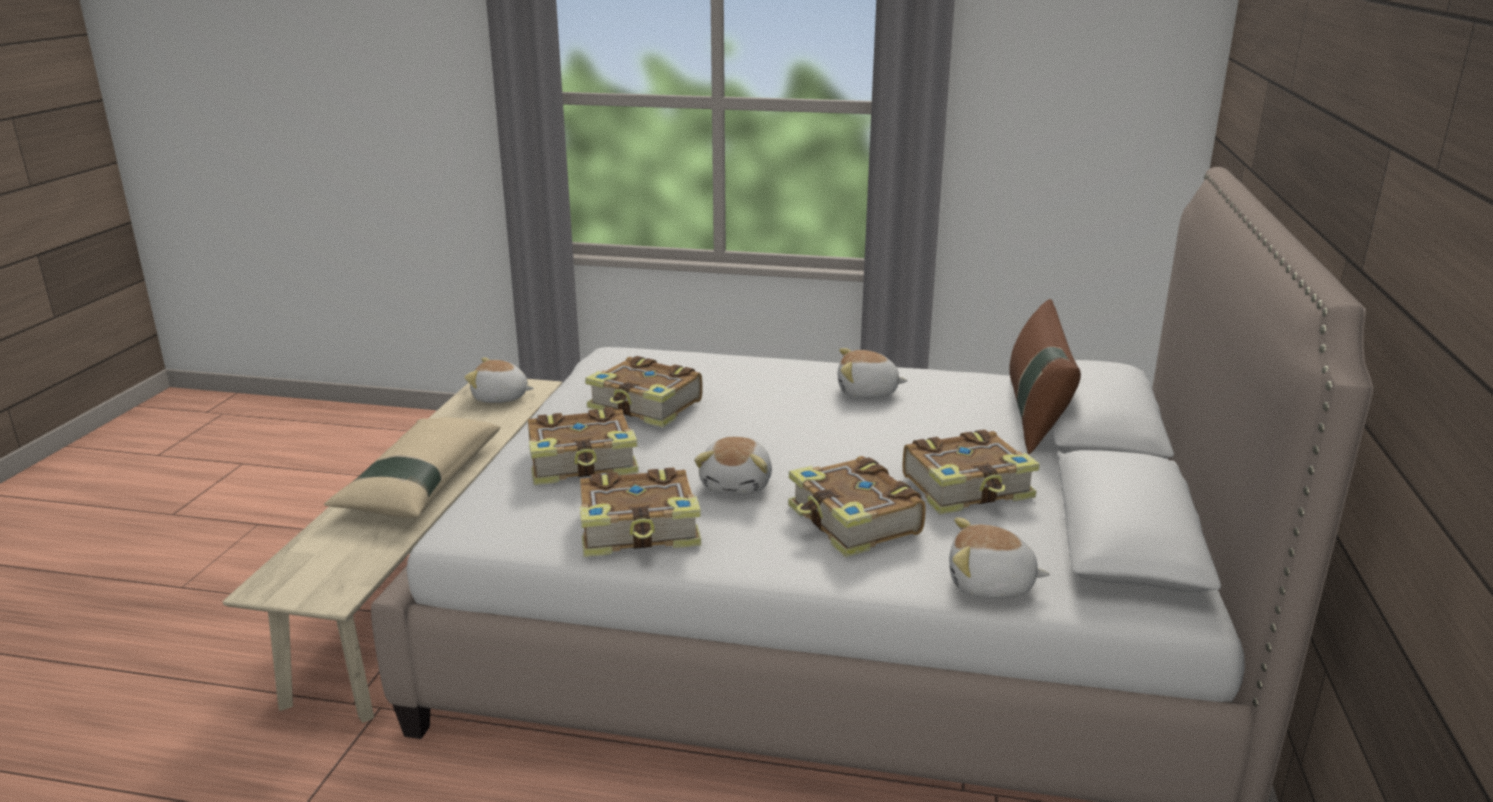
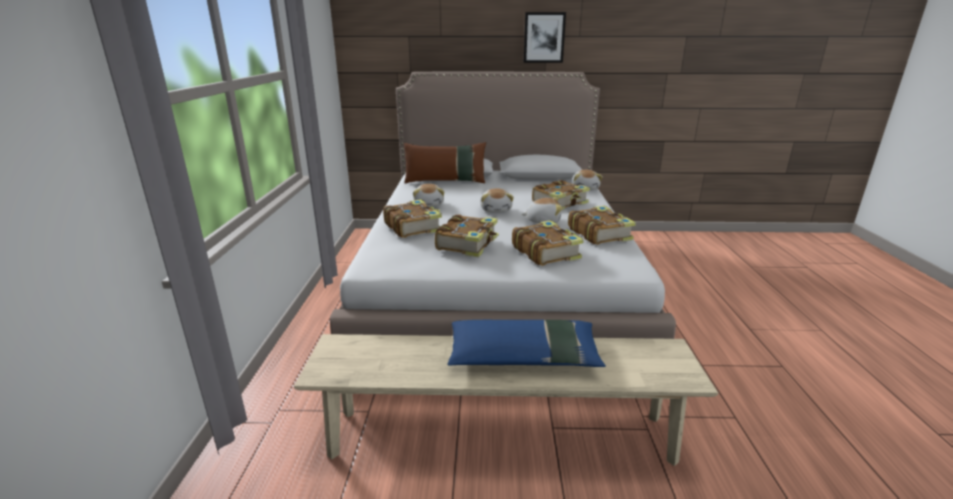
camera: 100 degrees left, 0 degrees up
(420, 482) = (523, 356): beige pillow -> blue pillow
(500, 398) = (358, 357): plush toy -> plush toy (496, 210)
(968, 488) = (519, 190): book -> book (413, 227)
(1377, 150) = (544, 37): none -> picture

